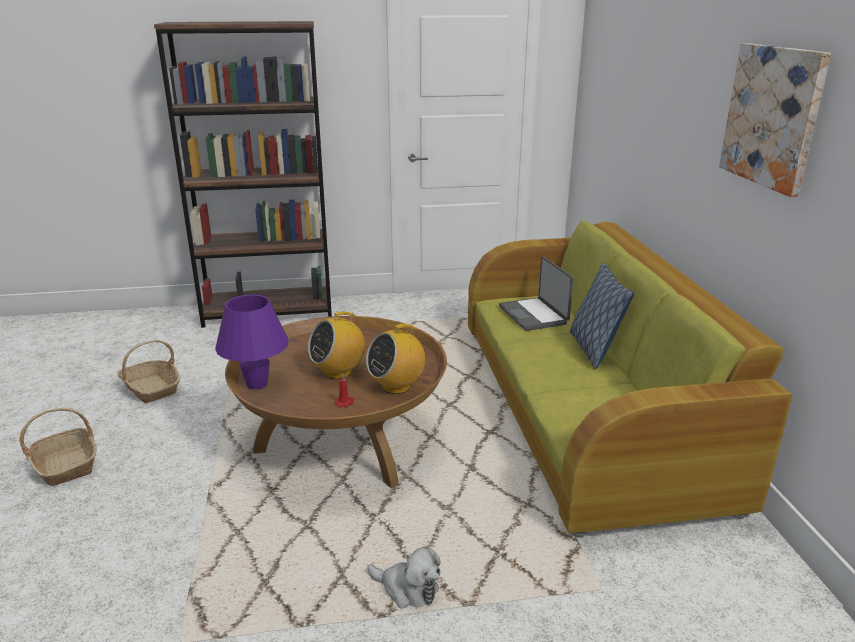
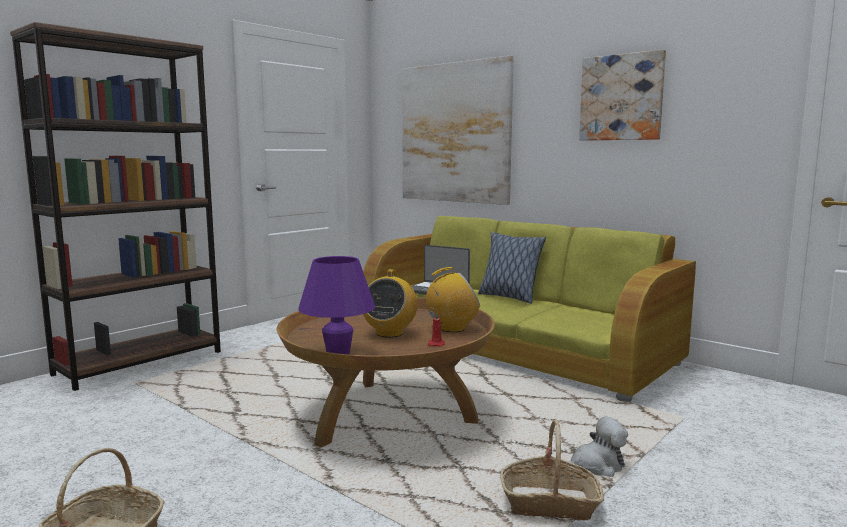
camera: 40 degrees left, 15 degrees down
(151, 389) = (102, 447): basket -> basket (550, 503)
(396, 386) = (452, 328): radio -> radio turned 120 degrees counterclockwise
(630, 114) = (454, 133): none -> picture

